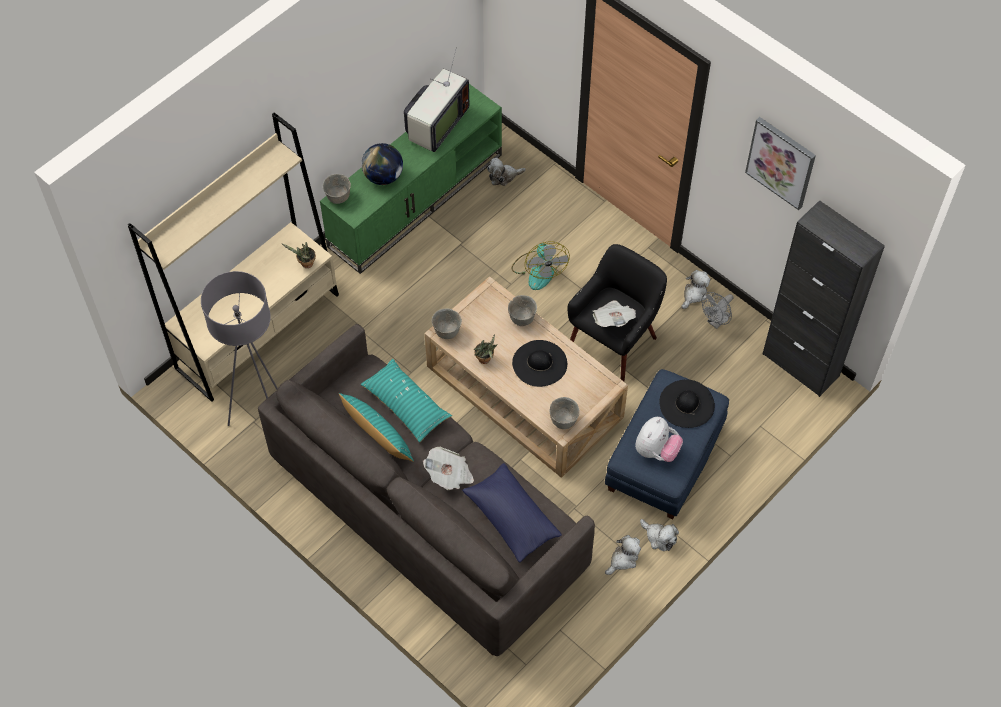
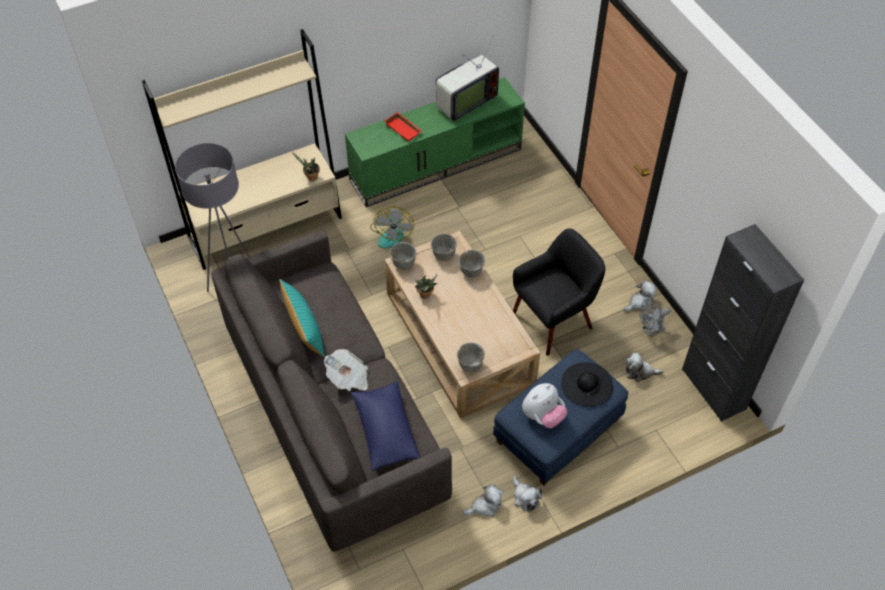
camera: 20 degrees right, 5 degrees down
(338, 198) = (360, 135): grey bowl -> grey bowl (444, 255)
(383, 176) = (404, 129): globe -> red tray
(406, 405) = (339, 310): turquoise pillow -> none
(503, 176) = (515, 166): plush toy -> plush toy (640, 372)
(538, 270) = (513, 245): fan -> fan (392, 233)
(539, 363) = (470, 312): black hat -> none
(613, 320) = (550, 295): newspaper -> none
(781, 162) = (729, 181): picture -> none

